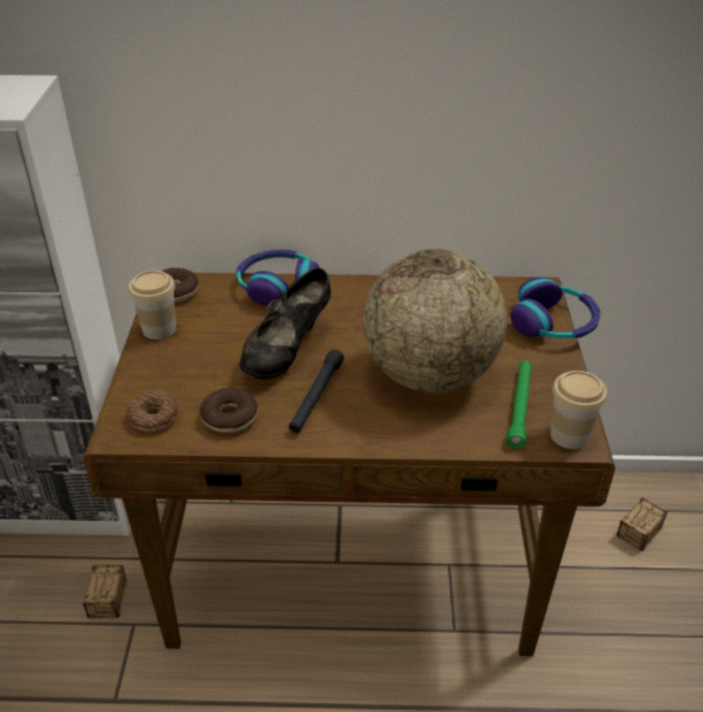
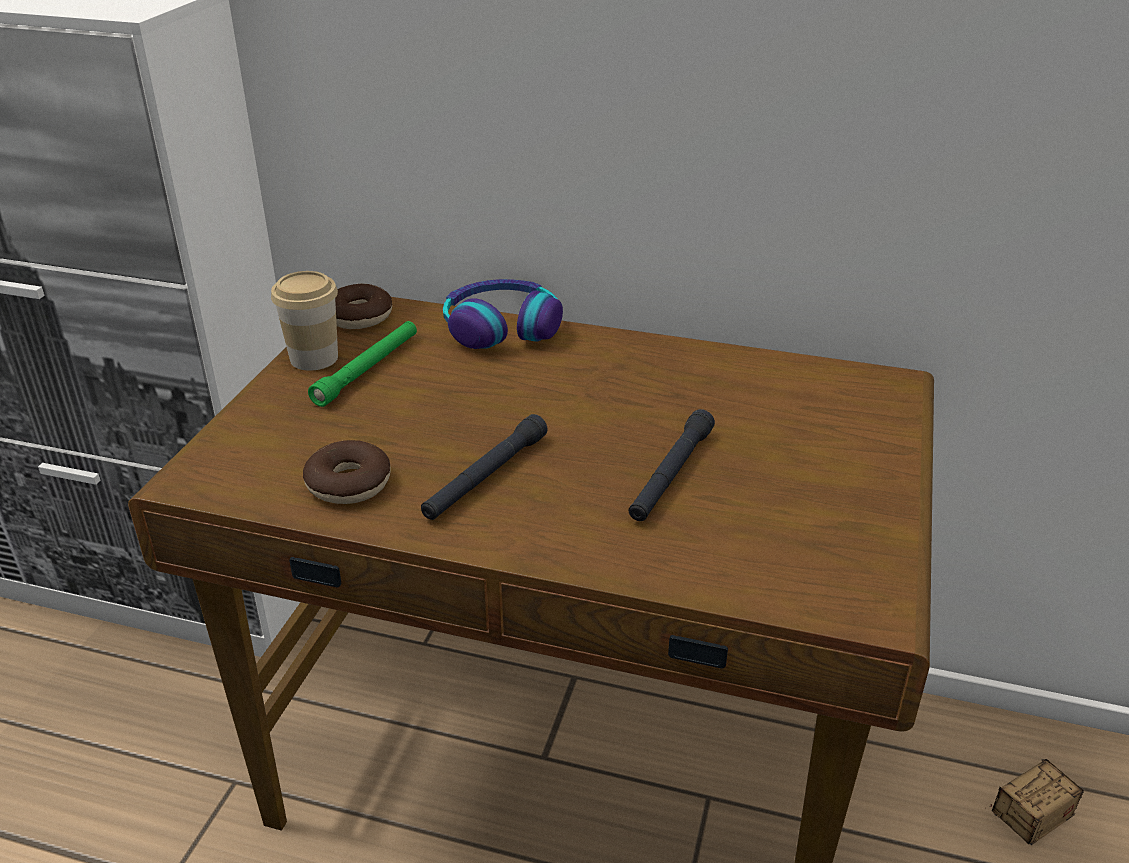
camera: 15 degrees right, 5 degrees down
(101, 626) = (192, 775): storage box -> none
(153, 417) = (245, 466): donut -> none
(287, 351) = (474, 411): black shoe -> none
(430, 375) = (671, 475): globe -> black flashlight
(519, 408) = (795, 544): green flashlight -> green flashlight (368, 370)
(554, 323) = (899, 433): headphones -> none
(569, 435) = (864, 600): cup -> none

